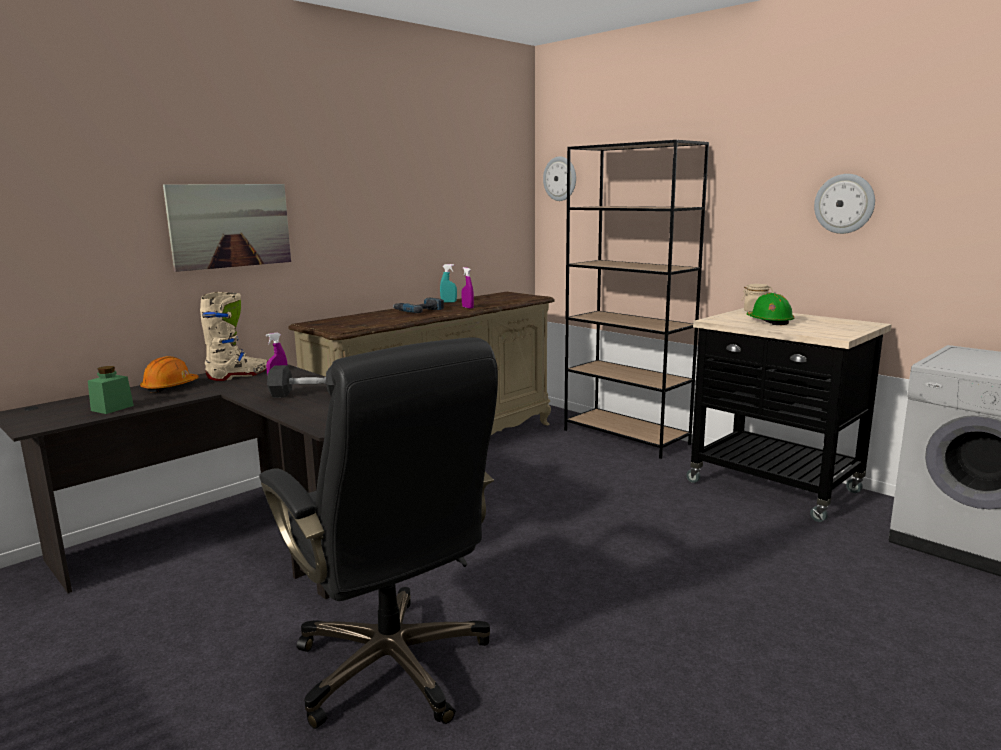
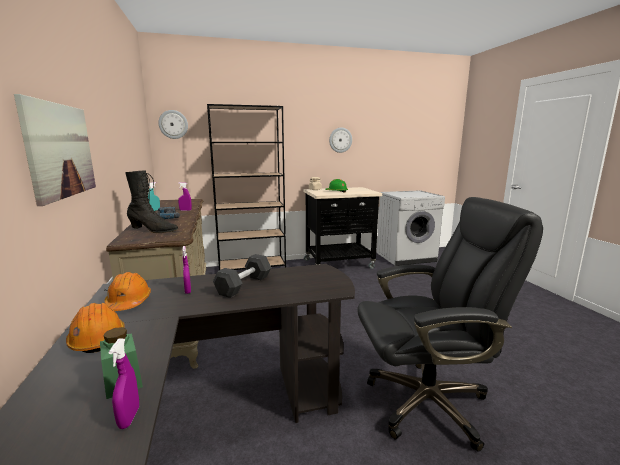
camera: 60 degrees left, 0 degrees up
(70, 420) = (129, 418): none -> purple spray bottle
(238, 376) = (128, 302): beige boot -> orange hard hat
(358, 320) = (153, 230): none -> black boot

